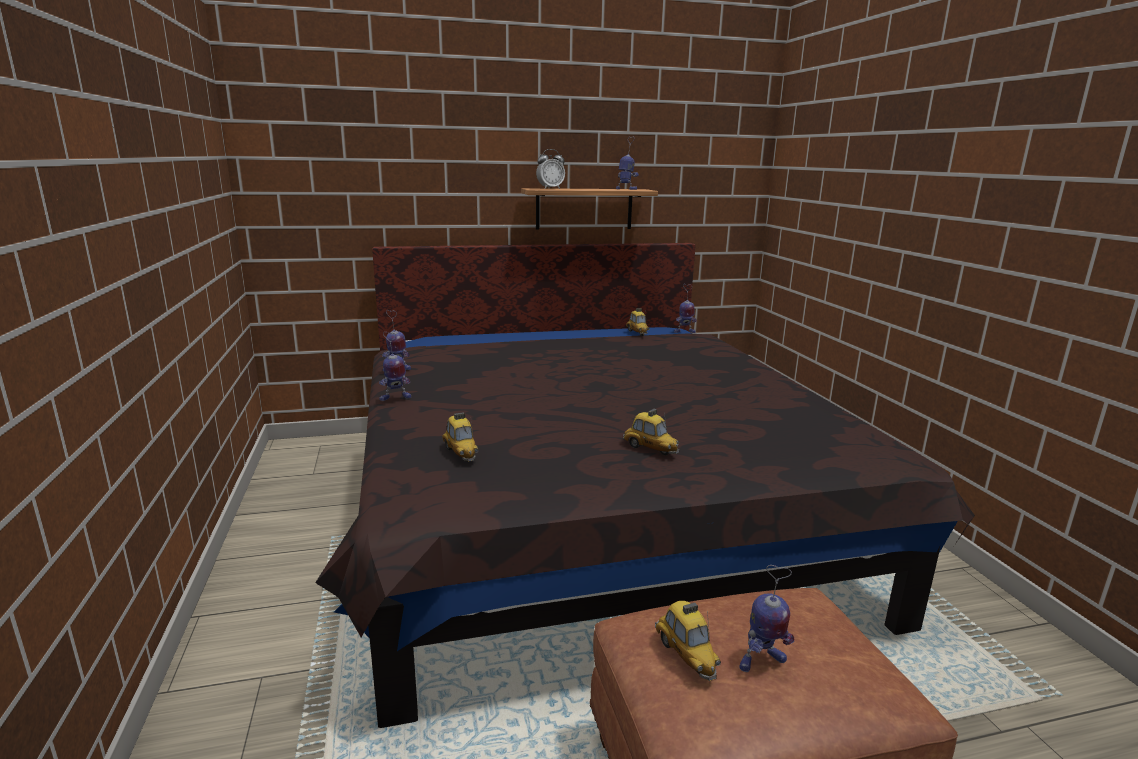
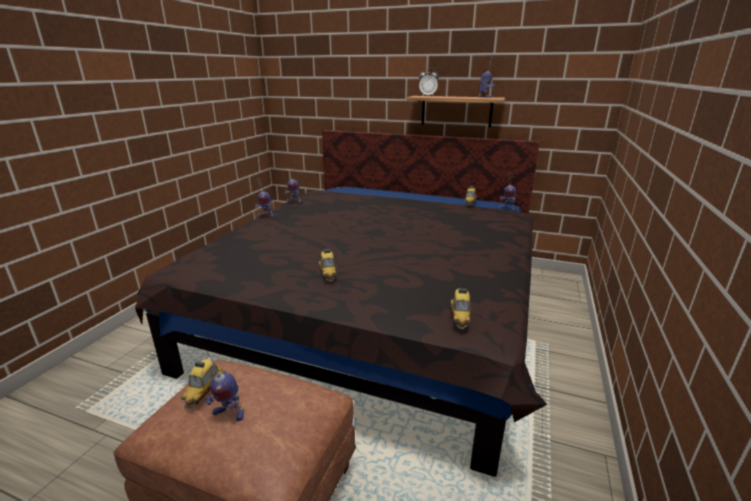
camera: 35 degrees right, 5 degrees up
(461, 453) = (238, 250): toy car -> toy car (460, 318)

